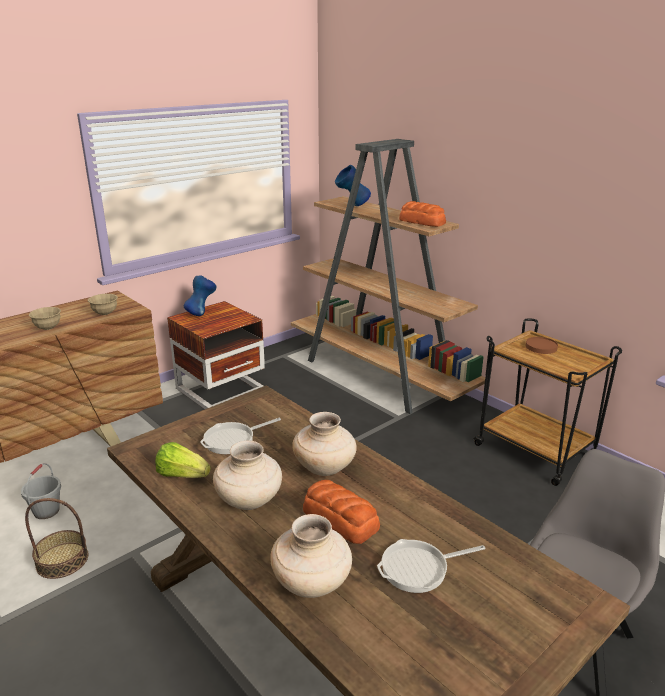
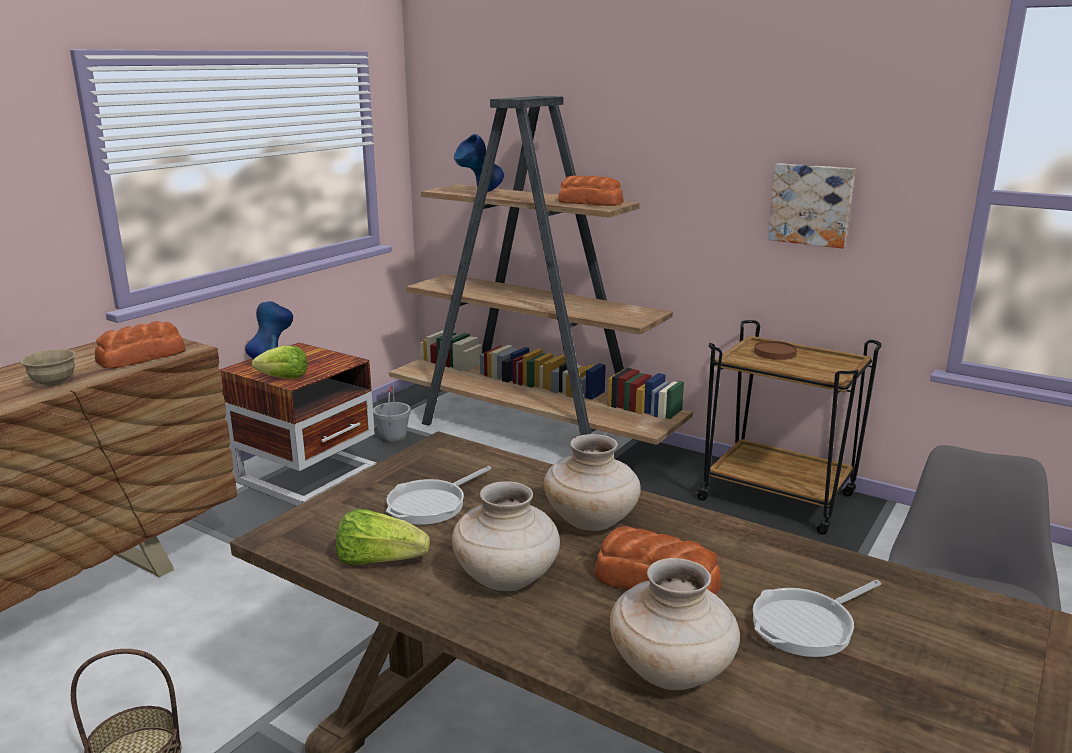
camera: 15 degrees left, 5 degrees down
(46, 511) = (78, 688): grey bucket -> grey bucket (393, 438)
(105, 313) = (142, 357): beige bowl -> bread
(202, 328) = (284, 378): none -> lettuce
(581, 238) = (811, 204): none -> picture

